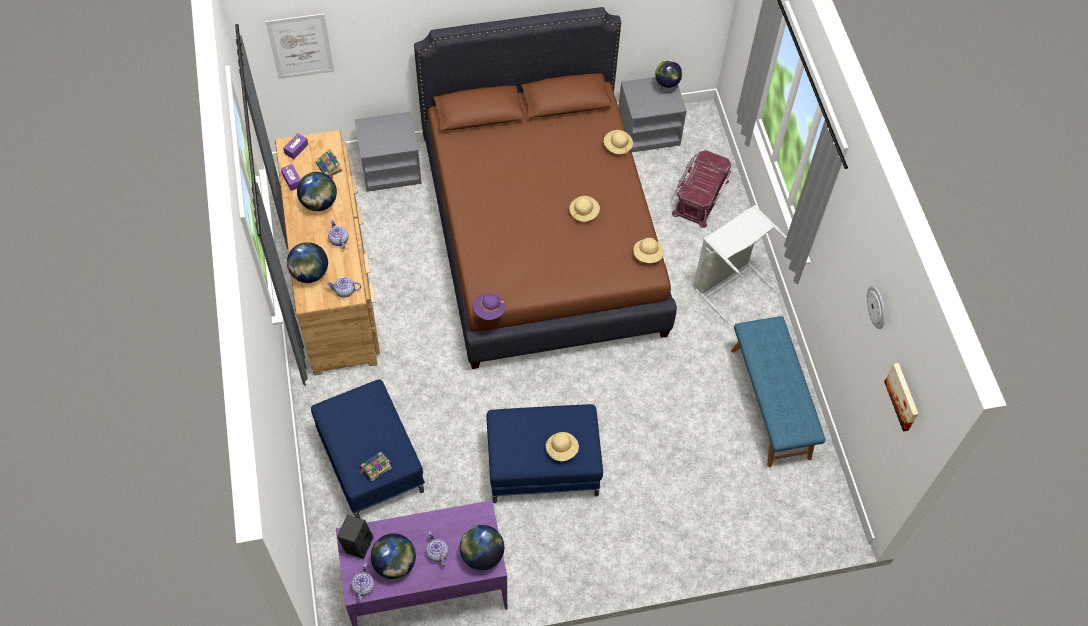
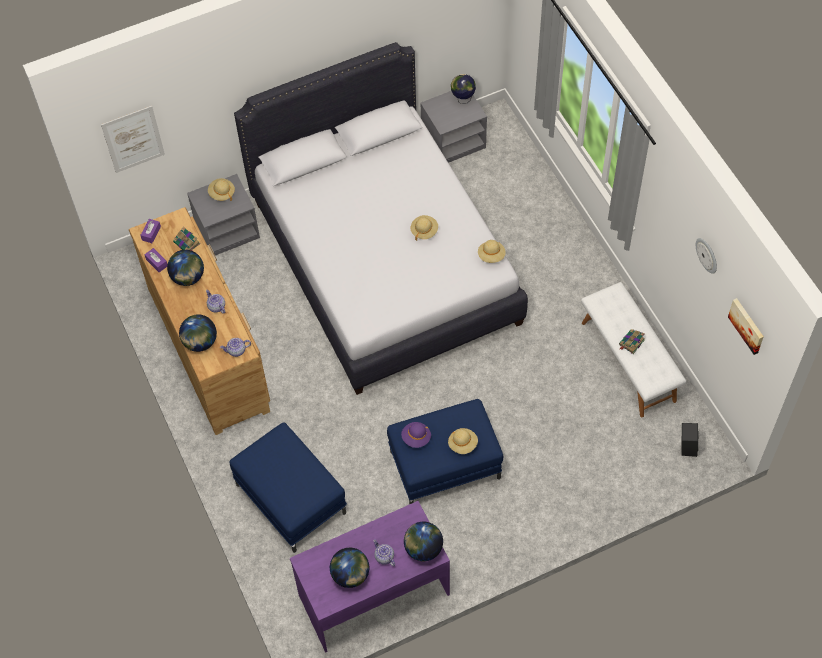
camera: 10 degrees left, 0 degrees up
(357, 543) = (312, 566): black speaker -> black speaker (686, 446)
(363, 586) = (329, 600): teapot -> none
(375, 467) = (304, 499): book -> book (631, 343)
(489, 310) = (366, 338): purple hat -> purple hat (416, 438)
(541, 237) = (384, 261): brown bed -> white bed
(617, 146) = (437, 164): beige hat -> beige hat (222, 193)
(699, 197) = (516, 191): red storage box -> none
(728, 283) = (563, 264): grey laundry basket -> none
(771, 403) = (629, 361): blue bench -> white bench

